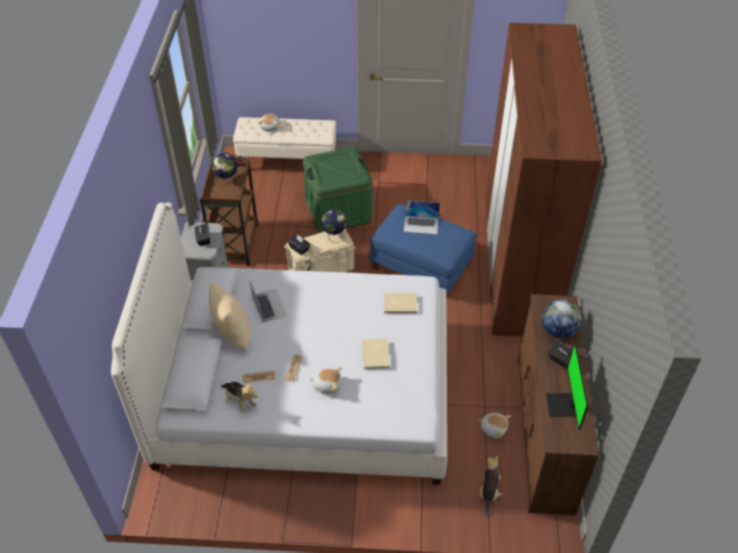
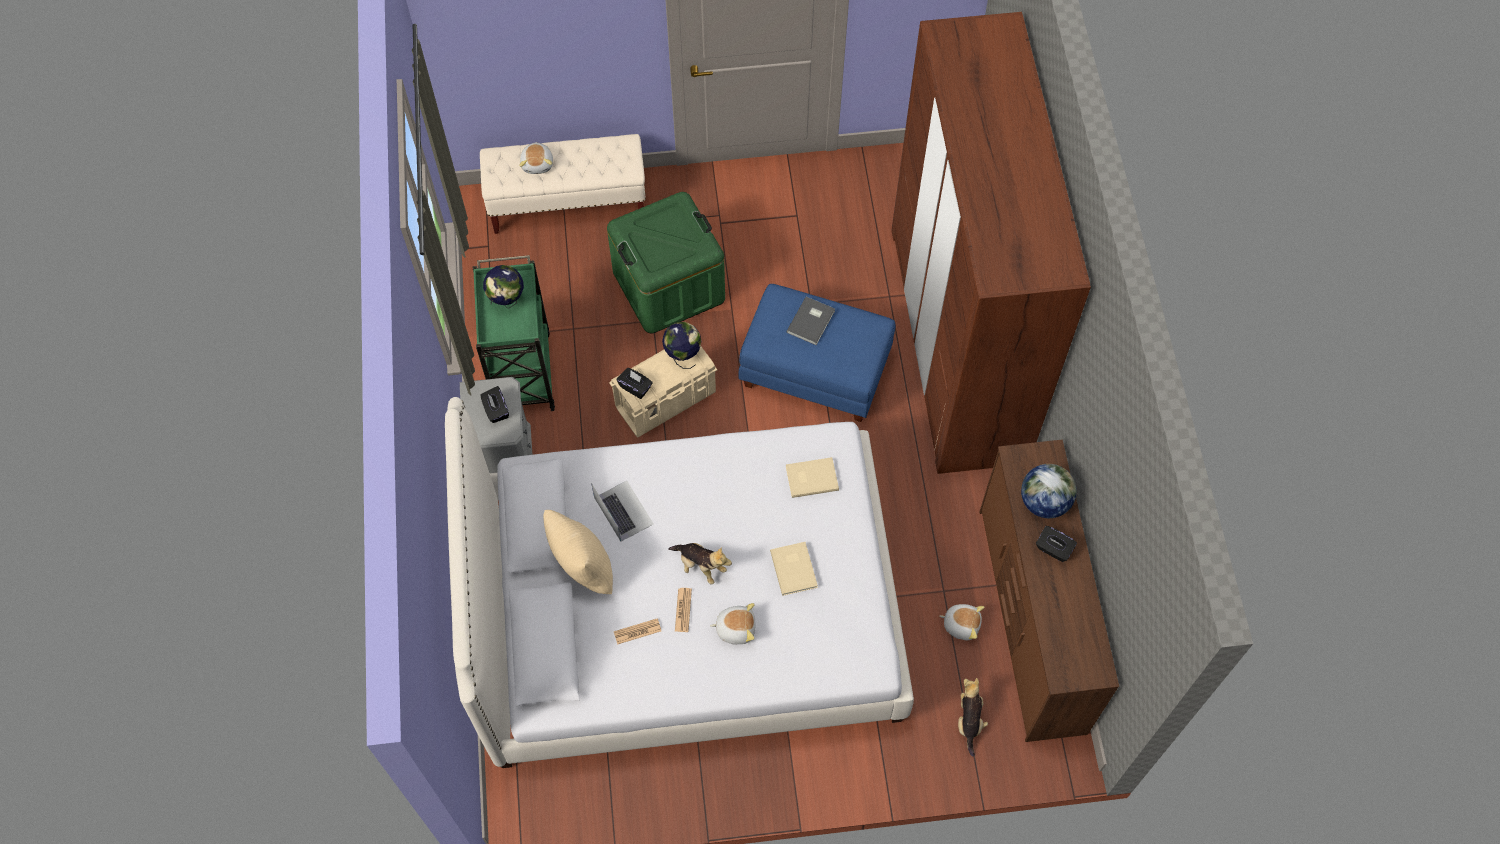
camera: 10 degrees left, 15 degrees up
(235, 242) = (522, 371): brown cart -> green cart
(239, 401) = (620, 673): plush toy -> plush toy (700, 566)
(421, 225) = (812, 321): laptop -> grey book
(563, 405) = (1064, 620): monitor -> none

